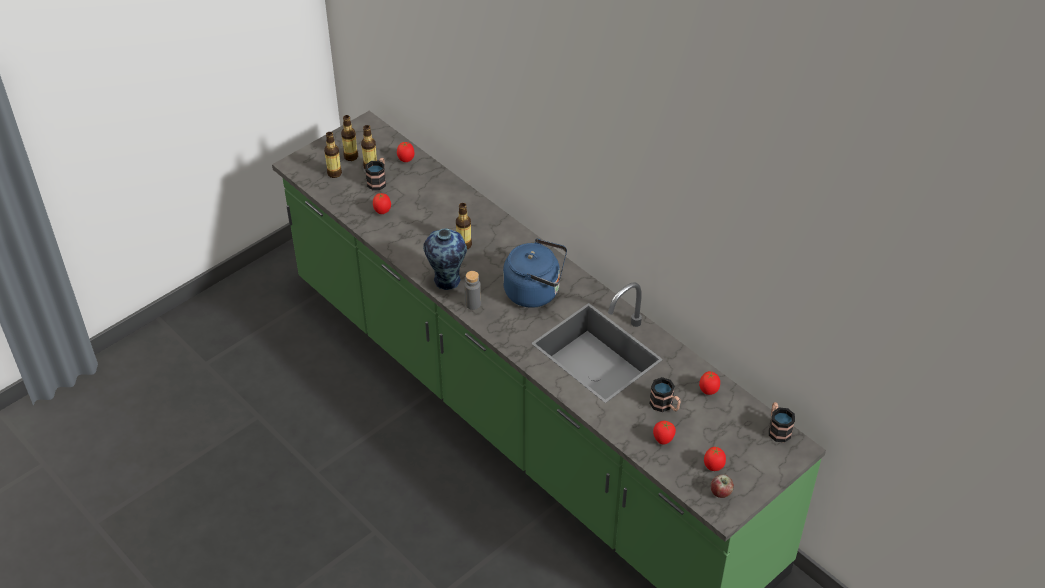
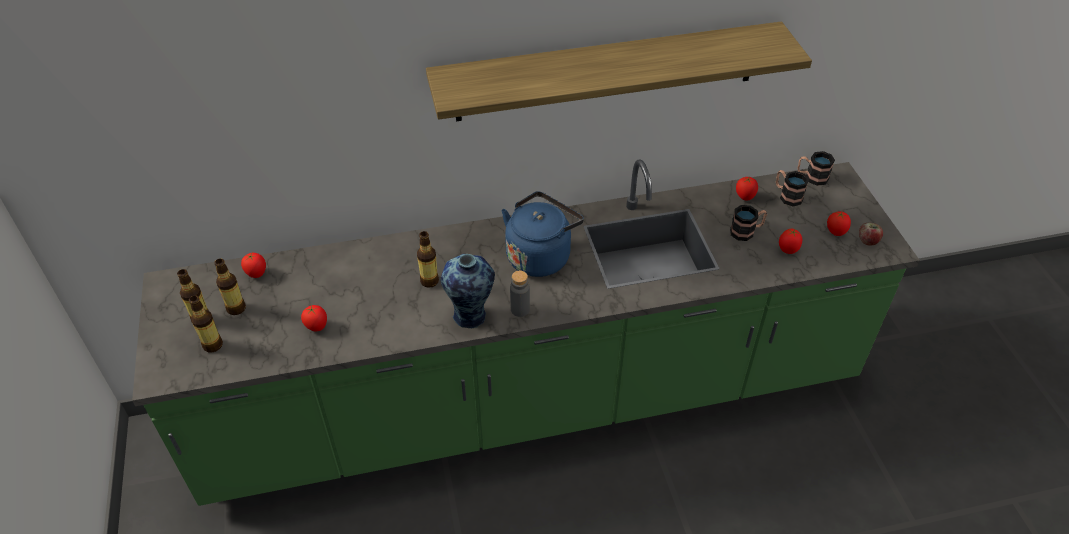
camera: 60 degrees left, 0 degrees up
(378, 181) = (265, 311): mug -> mug (787, 195)
(640, 196) = (607, 72): none -> shelf

